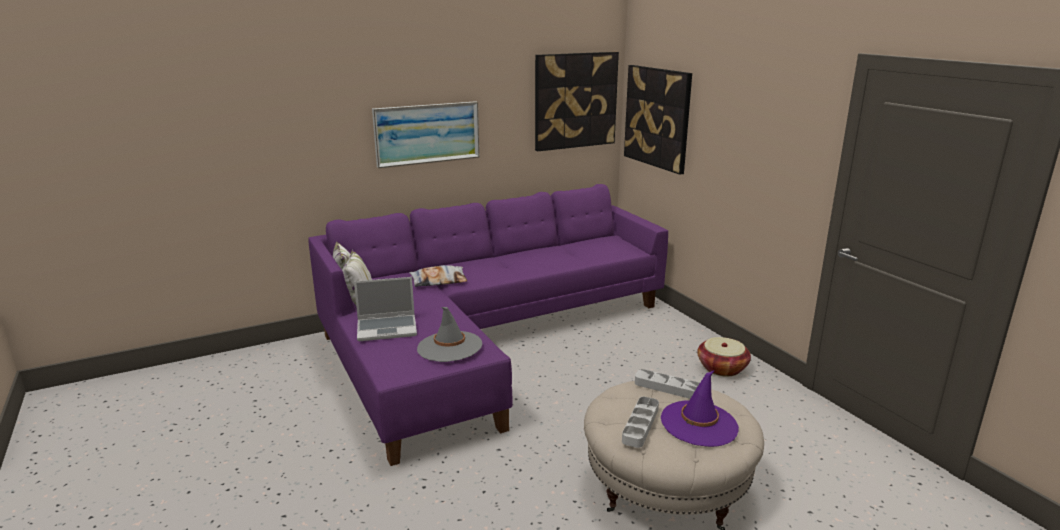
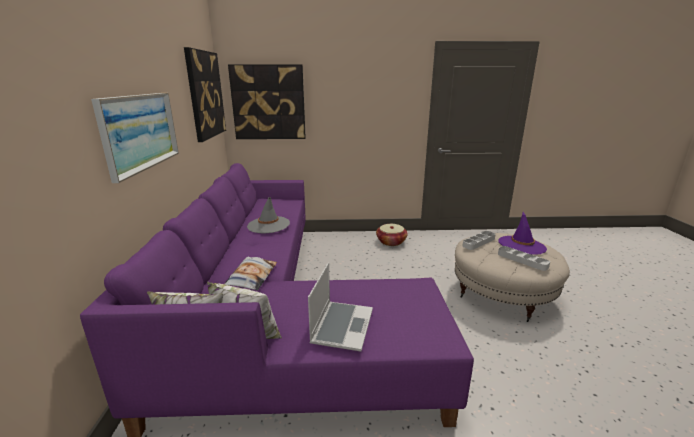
camera: 65 degrees left, 0 degrees up
(449, 347) = (405, 297): grey hat -> grey hat (268, 225)

